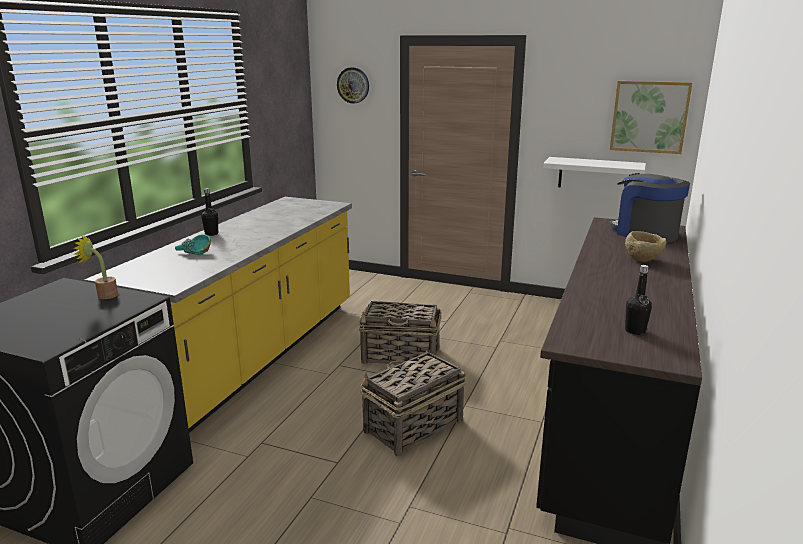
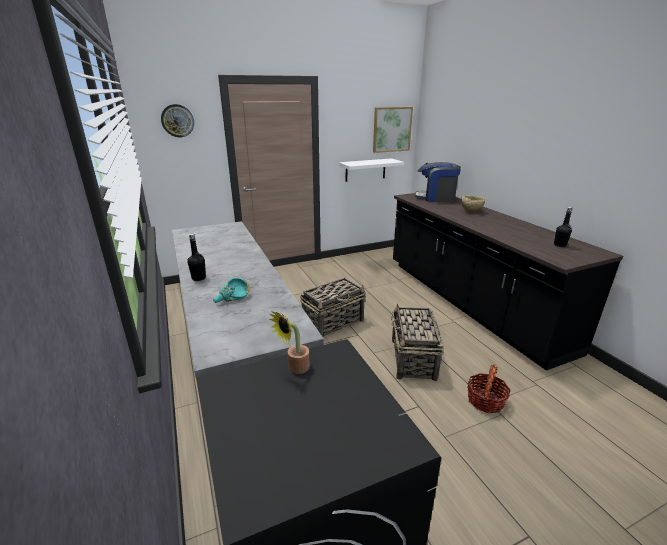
camera: 45 degrees left, 5 degrees up
(409, 503) = (485, 401): none -> basket

